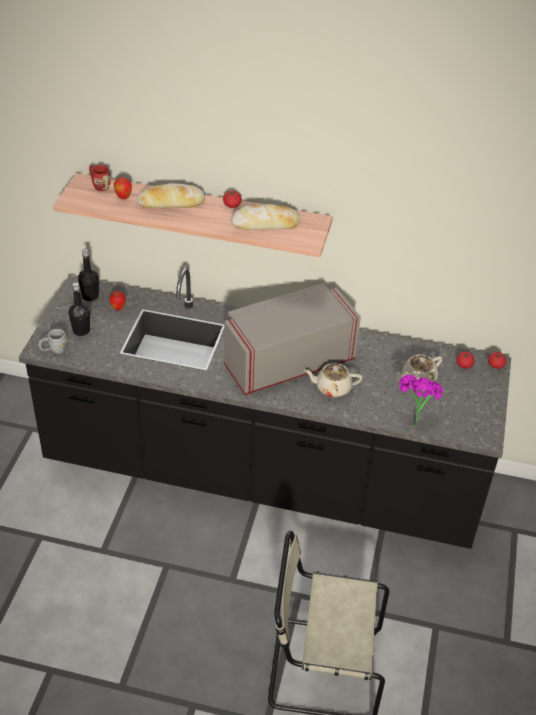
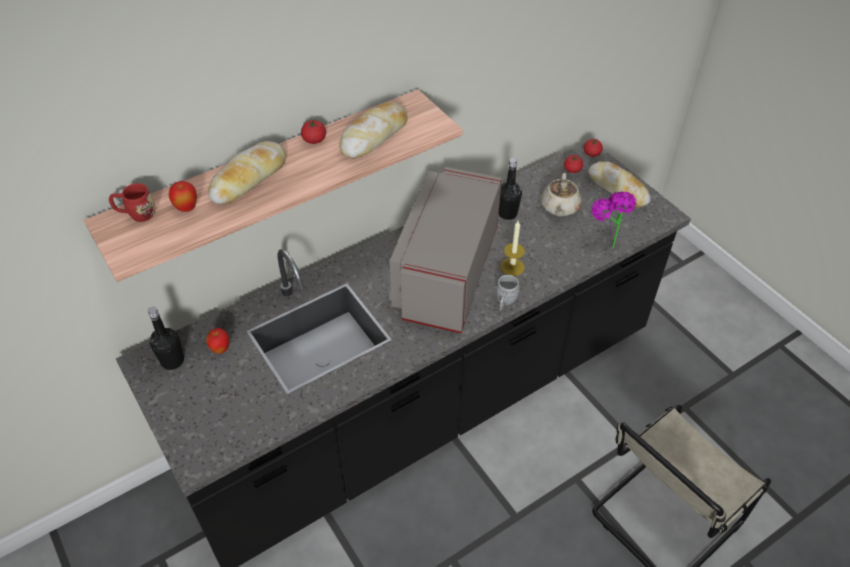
camera: 45 degrees left, 5 degrees up
(54, 350) = (213, 449): grey mug -> grey mug (505, 302)
(81, 330) = (214, 404): black bottle -> black bottle (507, 213)
(332, 388) = (512, 267): beige teapot -> candle
(478, 398) = (618, 189): none -> bread

